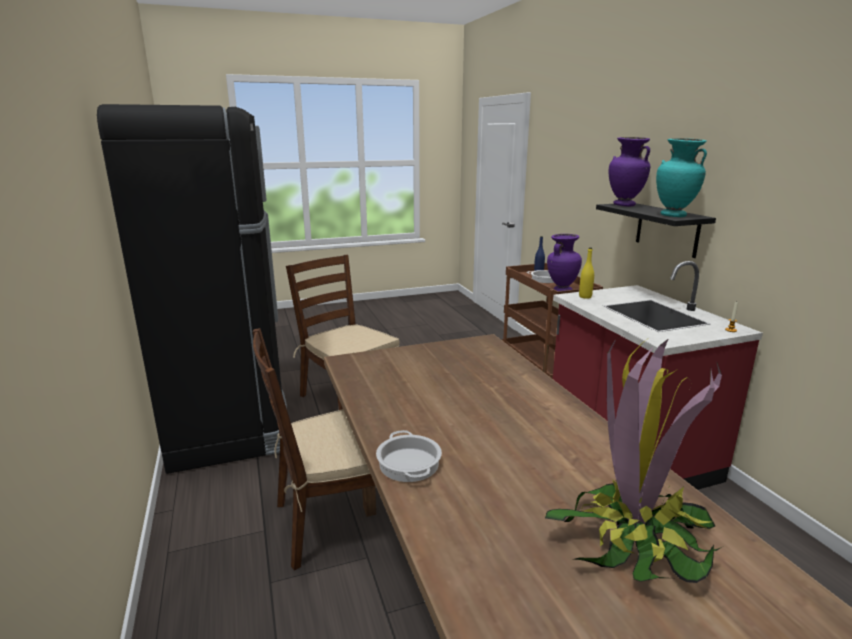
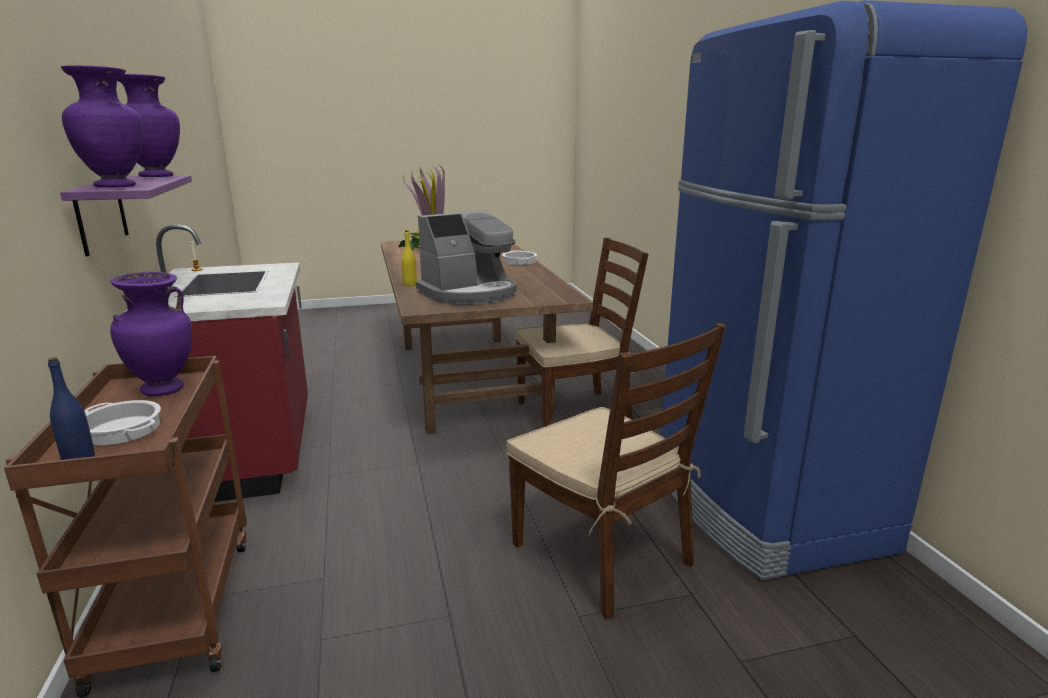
camera: 175 degrees left, 0 degrees up
(229, 426) = (763, 506): black fridge -> blue fridge
(452, 364) = (469, 293): none -> coffee machine
(585, 296) = (250, 301): yellow bottle -> yellow bottle (409, 284)
(667, 229) = (101, 214): black shelf -> purple shelf
(673, 215) = (157, 177): turquoise vase -> purple vase

